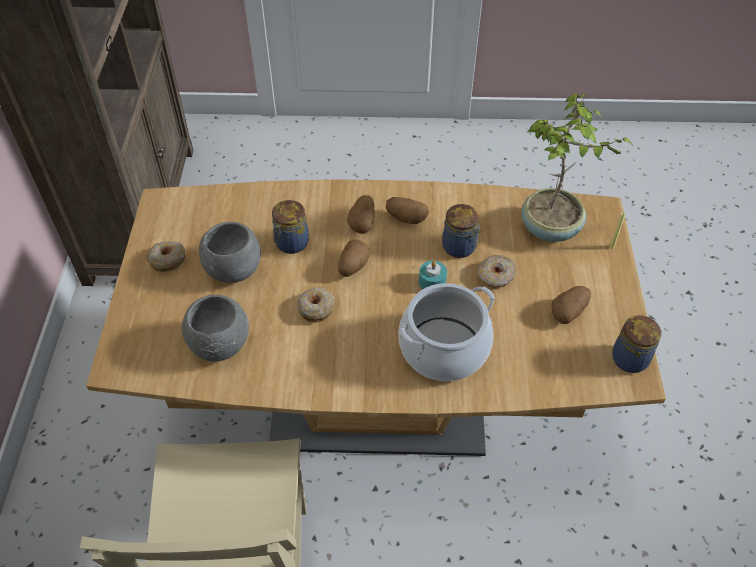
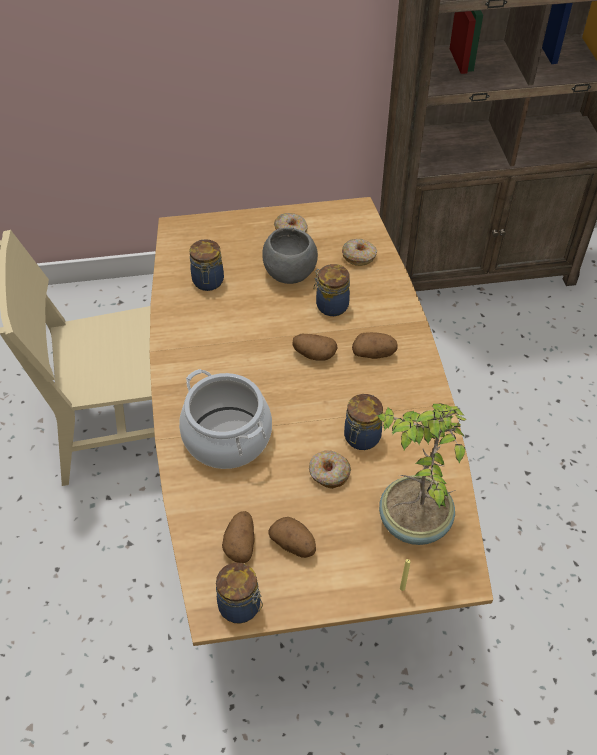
camera: 80 degrees right, 0 degrees up
(220, 344) = (208, 282): grey bowl -> jar
(316, 308) = (257, 336): donut -> donut (359, 256)
(406, 218) = (390, 387): potato -> potato (240, 544)
(432, 282) = (308, 419): turquoise candle -> none

